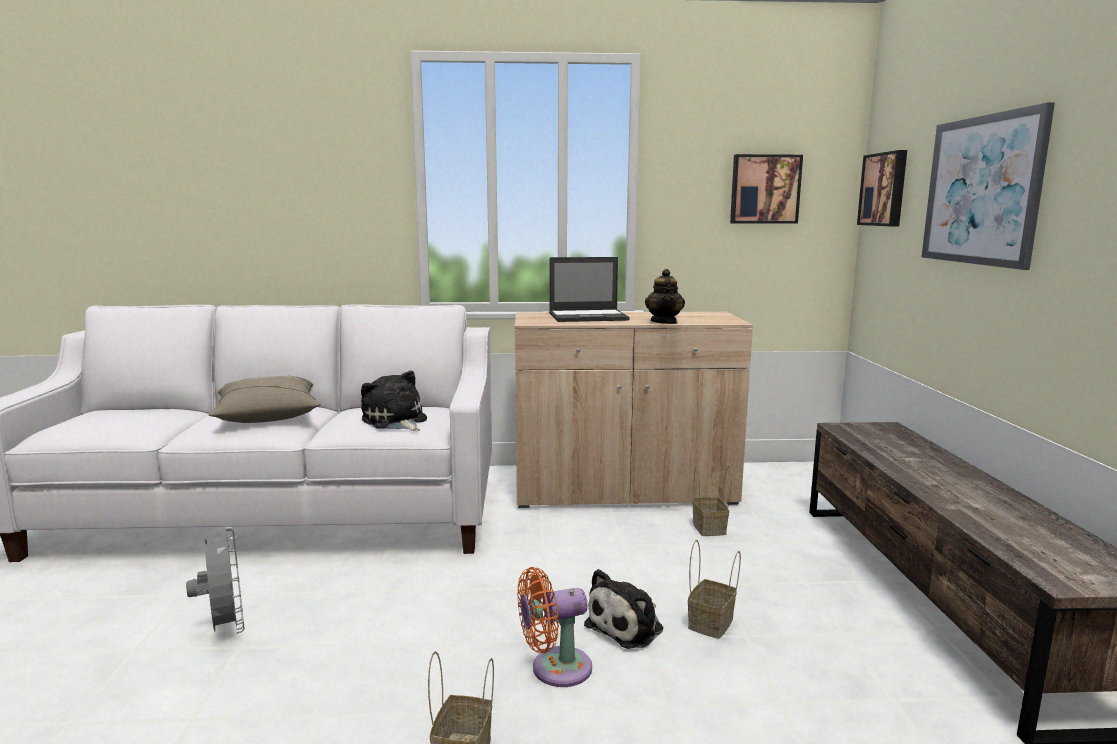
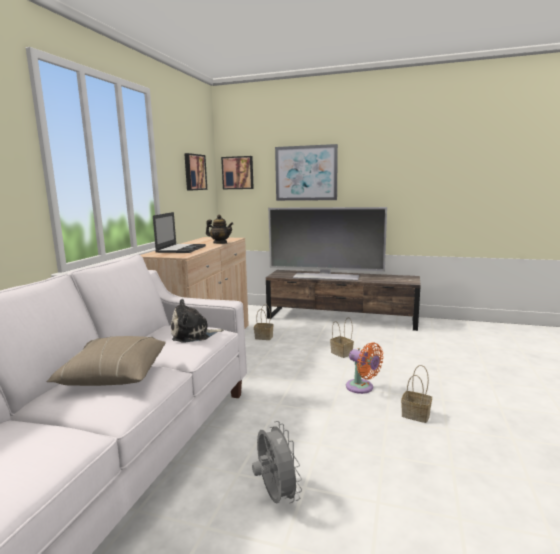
camera: 70 degrees left, 0 degrees up
(225, 628) = (275, 496): grey fan -> grey fan turned 75 degrees clockwise
(555, 669) = (362, 388): orange fan -> orange fan turned 45 degrees counterclockwise
(628, 626) = (336, 368): plush toy -> none
(918, 468) = (326, 276): none -> television

